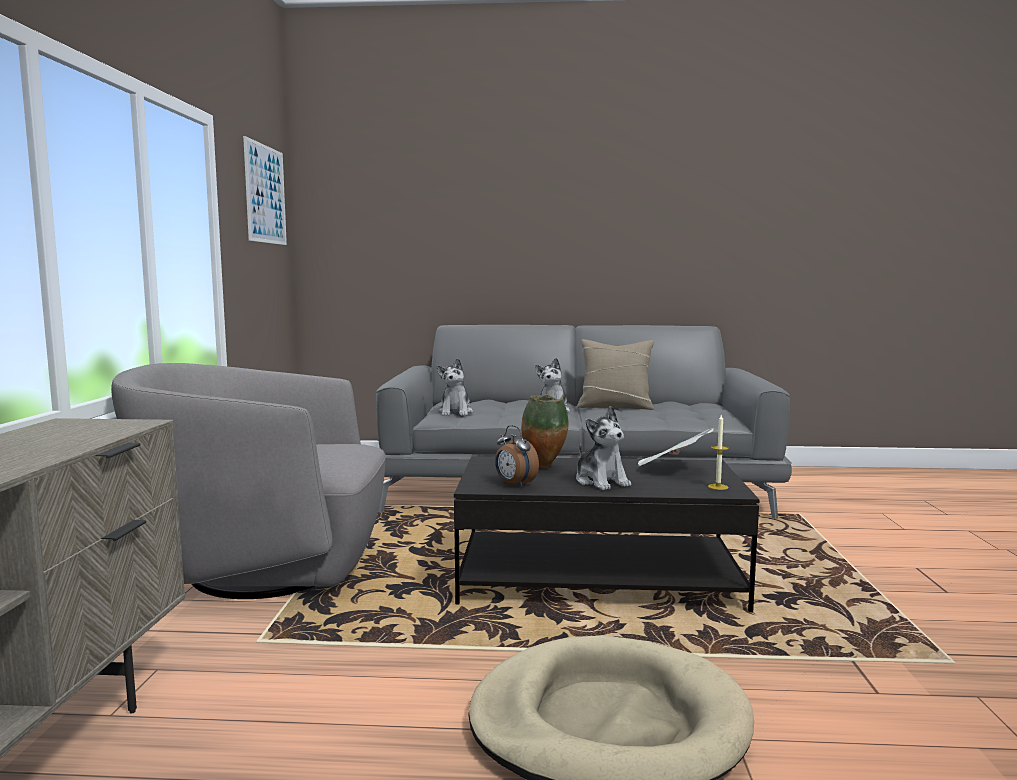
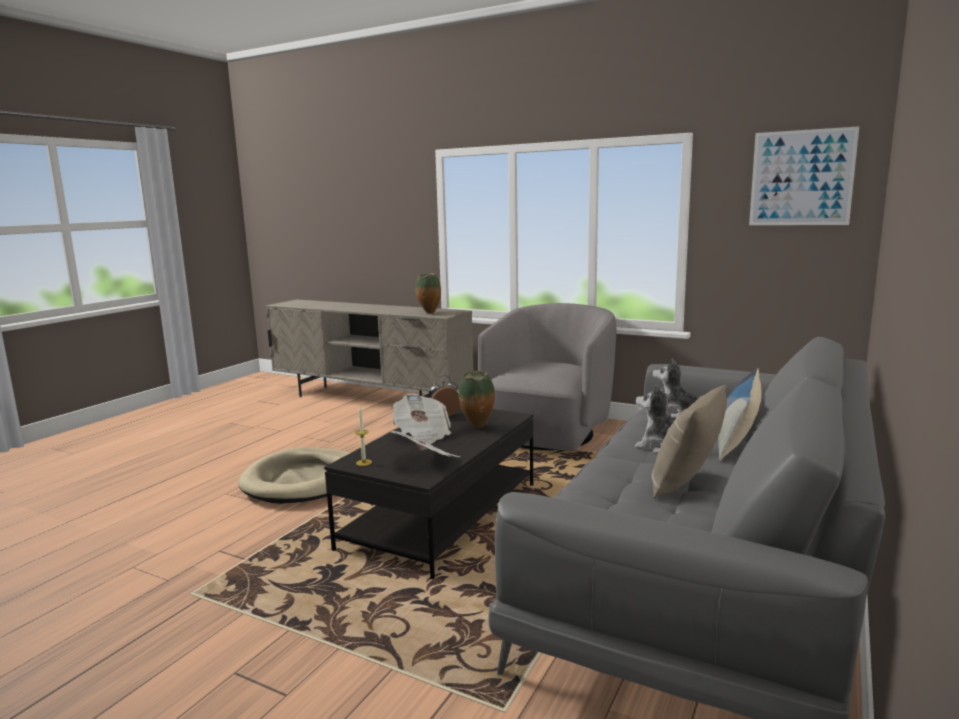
camera: 115 degrees right, 5 degrees up
(82, 434) = (429, 313): none -> vase
(513, 401) = (738, 440): none -> pillow
(601, 481) = (422, 435): plush toy -> newspaper

